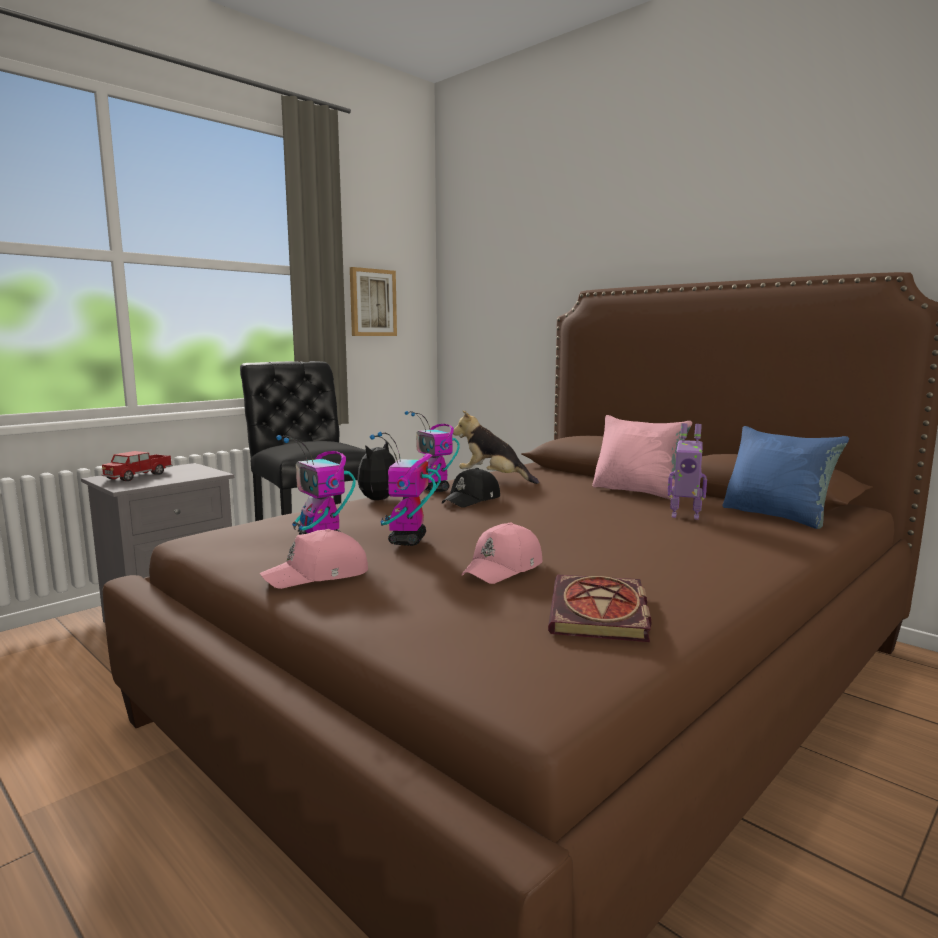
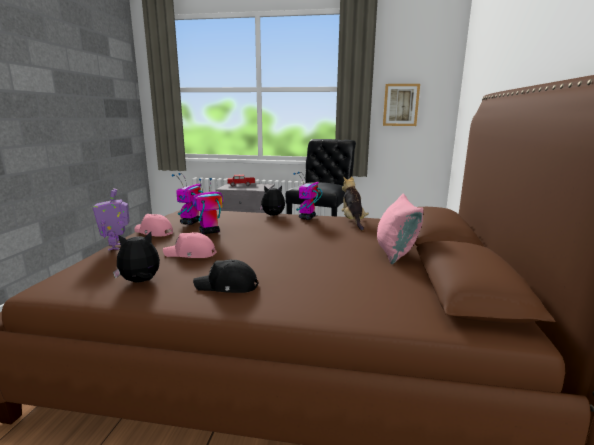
camera: 55 degrees right, 5 degrees up
(472, 500) = (298, 227): black cap -> black cap (227, 286)
(601, 614) = (140, 282): book -> plush toy
(685, 516) = (353, 273): toy robot -> toy robot (116, 247)
(777, 516) = (407, 300): blue pillow -> none

